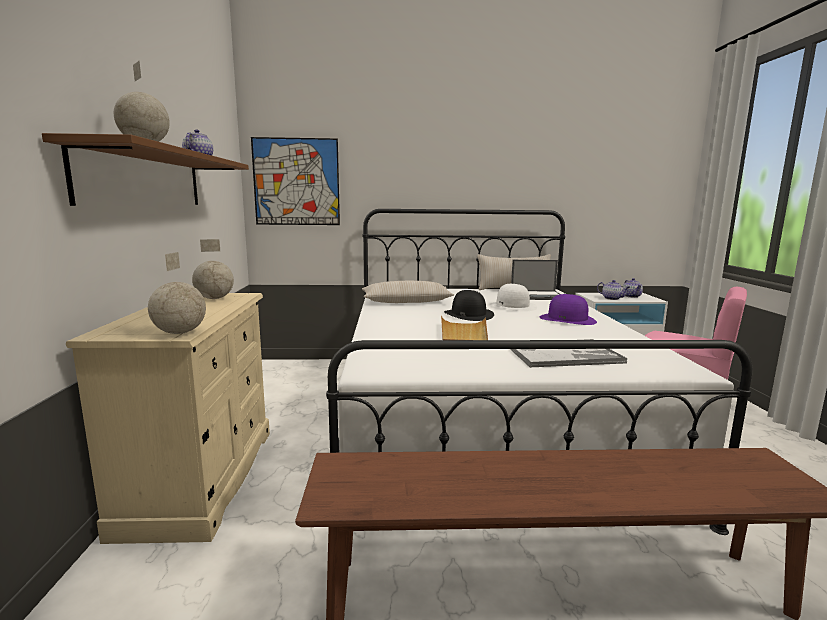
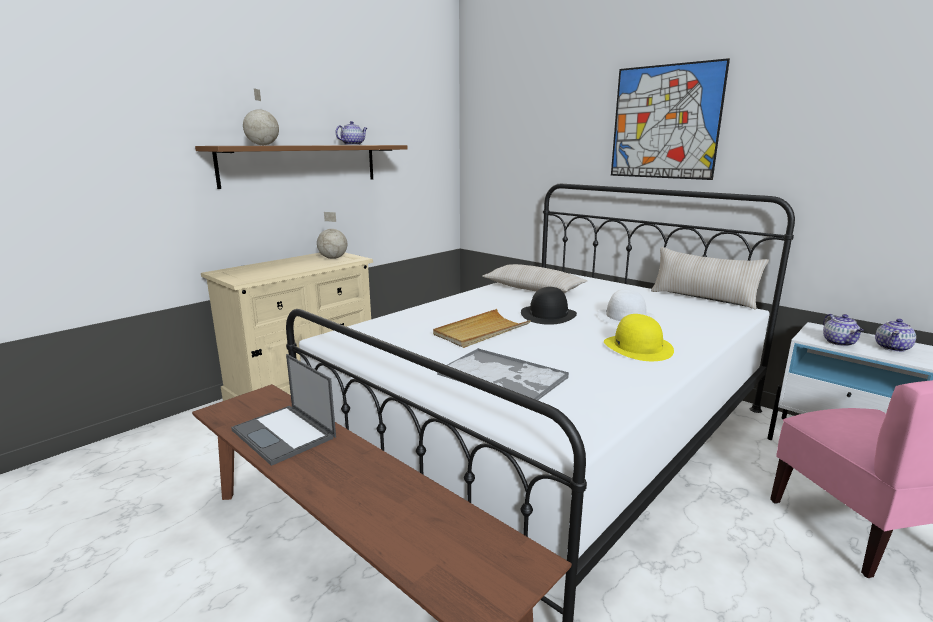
camera: 45 degrees right, 5 degrees up
(180, 333) = (245, 279): globe -> none
(296, 182) = (497, 153): picture -> picture (665, 122)
(538, 296) = (702, 313): laptop -> laptop (285, 434)
(567, 319) = (638, 347): purple hat -> yellow hat

